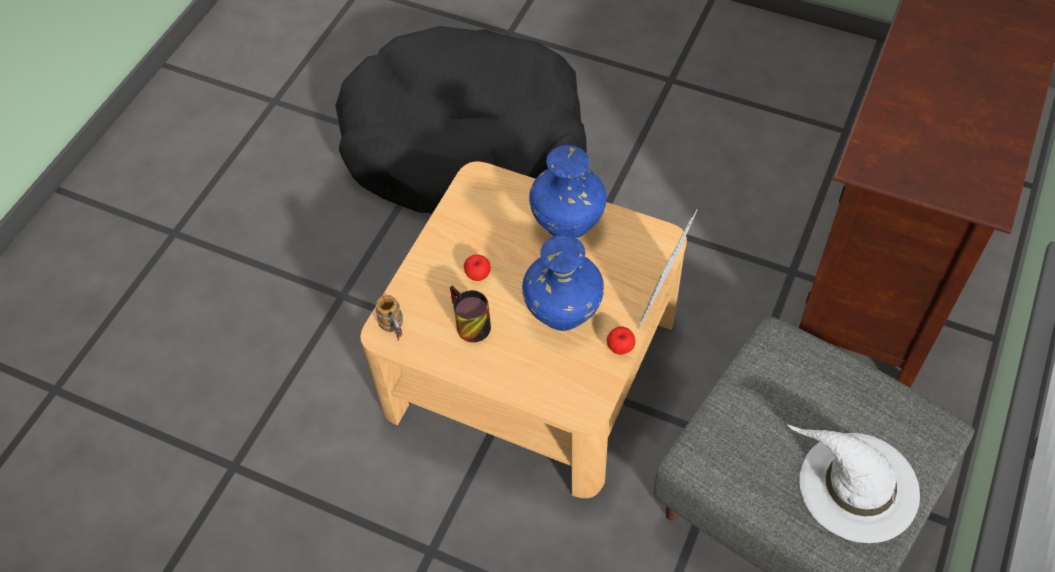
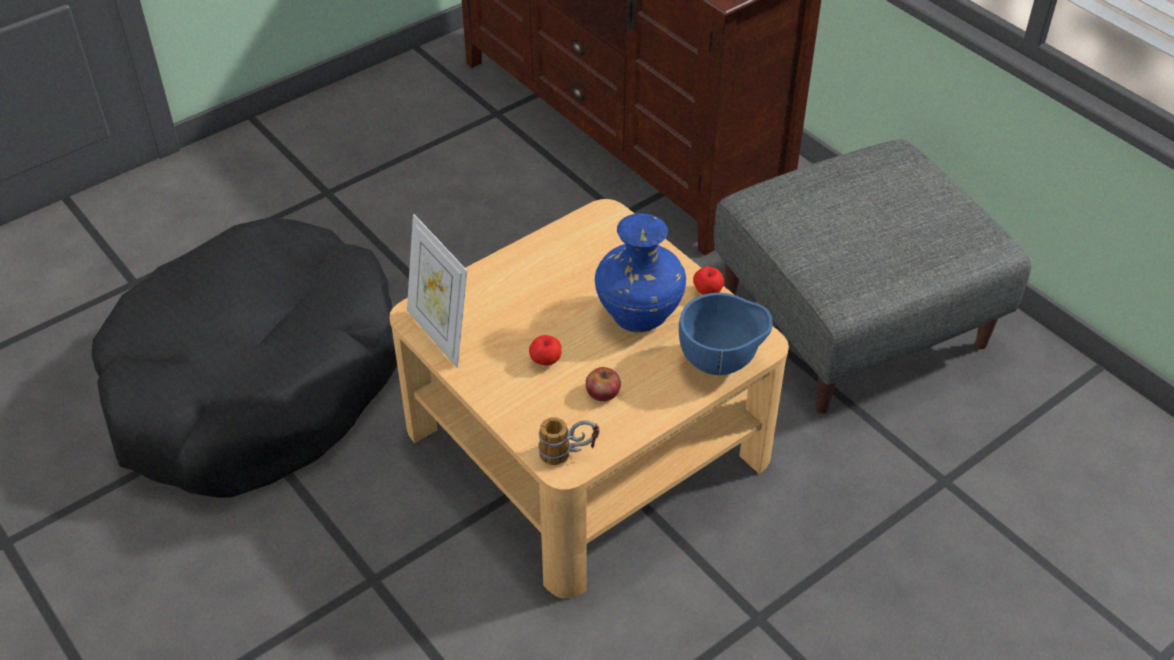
camera: 65 degrees left, 10 degrees down
(467, 325) = (603, 392): mug -> apple
(545, 390) = (721, 363): none -> blue bowl
(569, 224) = (534, 270): blue vase -> none
(663, 300) = (674, 243): picture frame -> picture frame (440, 334)
(856, 486) = (927, 218): white hat -> none

